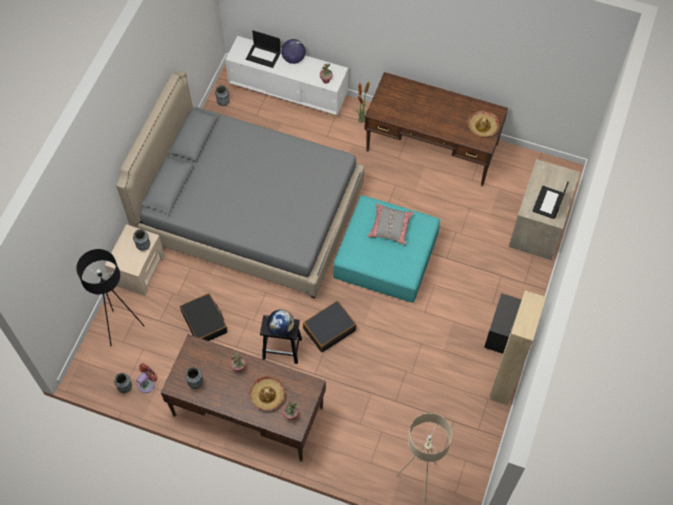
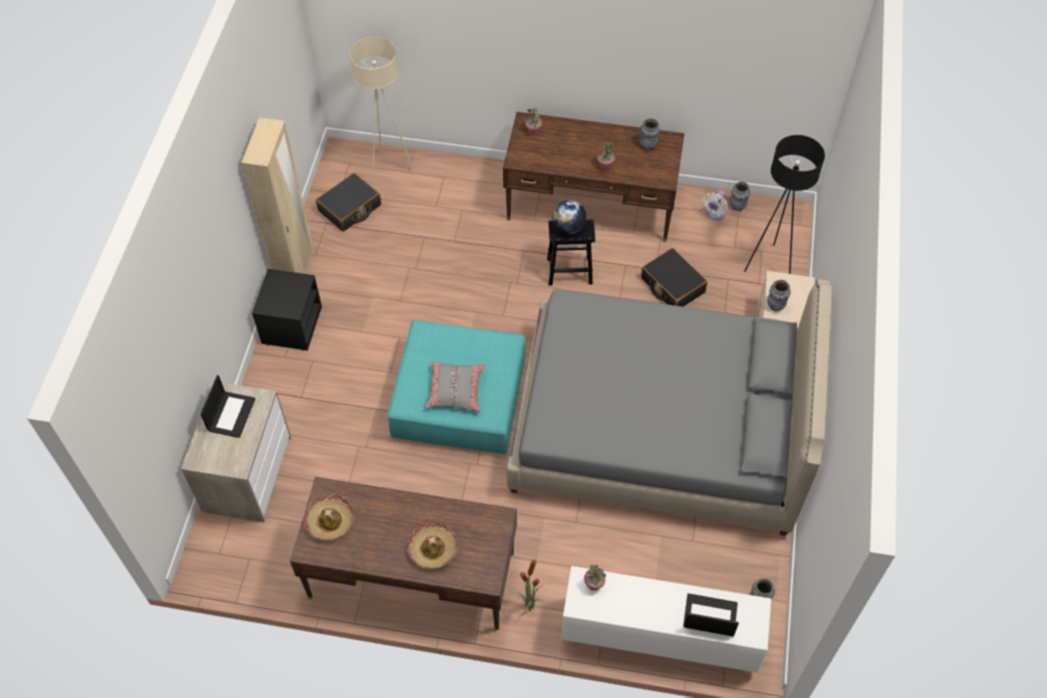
camera: 170 degrees right, 5 degrees down
(147, 383) = (714, 214): red fan -> white fan
(267, 395) = (564, 146): hat -> hat (433, 548)
(293, 58) = (658, 618): globe -> none
(329, 329) = (517, 300): black suitcase -> black suitcase (350, 208)

